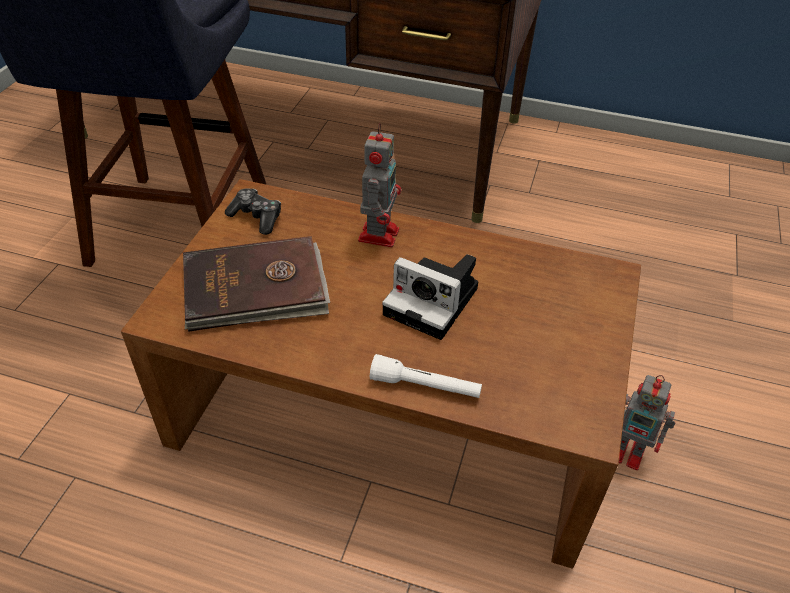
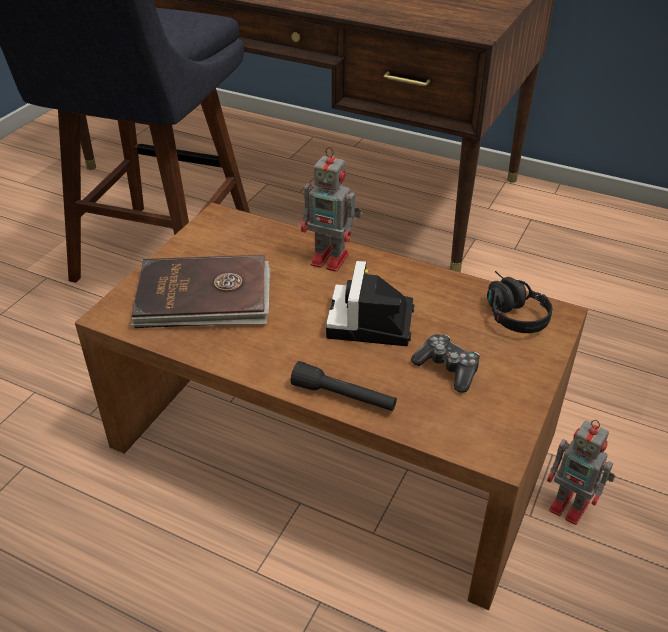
camera: 10 degrees right, 5 degrees down
(256, 217) = (219, 236): game controller -> game controller (447, 369)
(379, 233) = (332, 259): toy robot -> toy robot turned 90 degrees clockwise
(425, 386) = (344, 397): white flashlight -> black flashlight
(435, 302) = (371, 324): camera -> camera turned 60 degrees clockwise
(567, 275) = (509, 311): none -> black headphones

